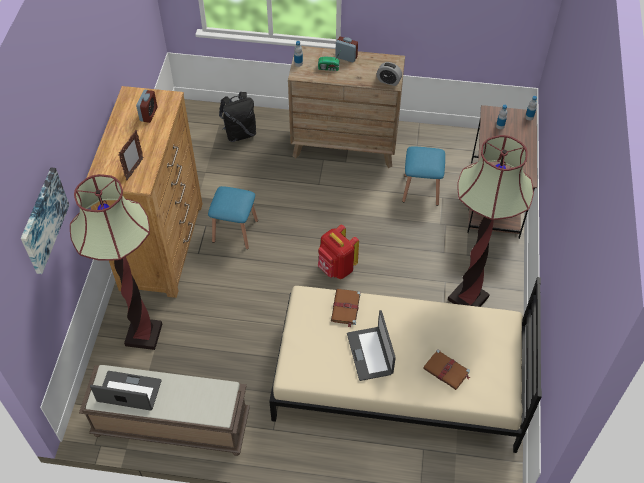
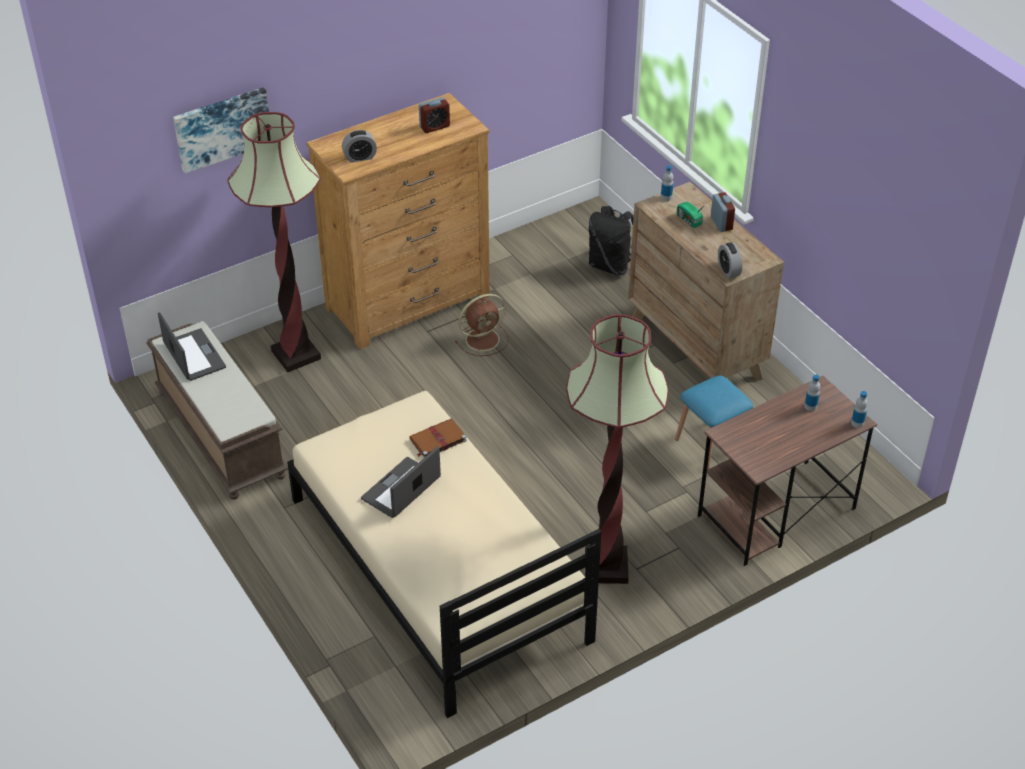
camera: 50 degrees right, 10 degrees down
(134, 169) = (360, 157): picture frame -> alarm clock
(235, 231) = (484, 339): blue stool -> brown fan
(336, 268) = (524, 439): red backpack -> none
(447, 371) = (441, 558): brown book -> none

